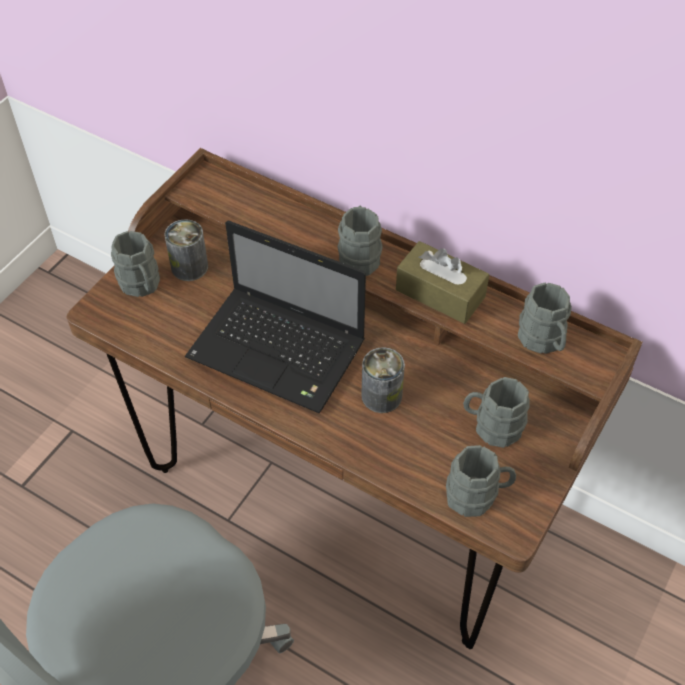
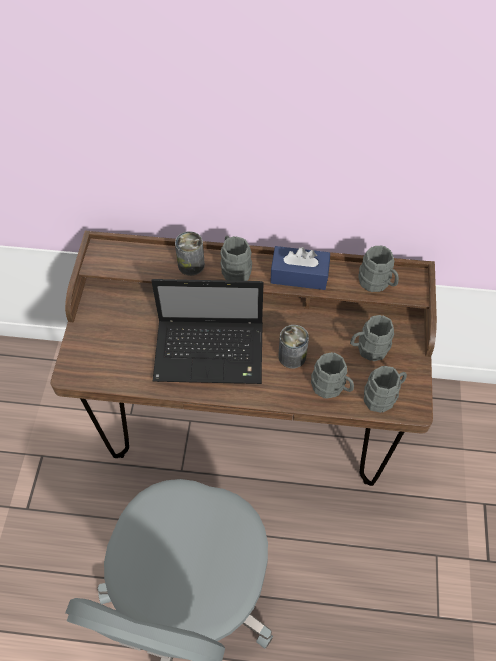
camera: 25 degrees left, 5 degrees up
(141, 286) = (92, 343): grey mug -> grey mug (331, 387)
(189, 267) = (118, 317): can -> can (191, 264)
(440, 293) = (299, 275): brown tissue box -> blue tissue box

